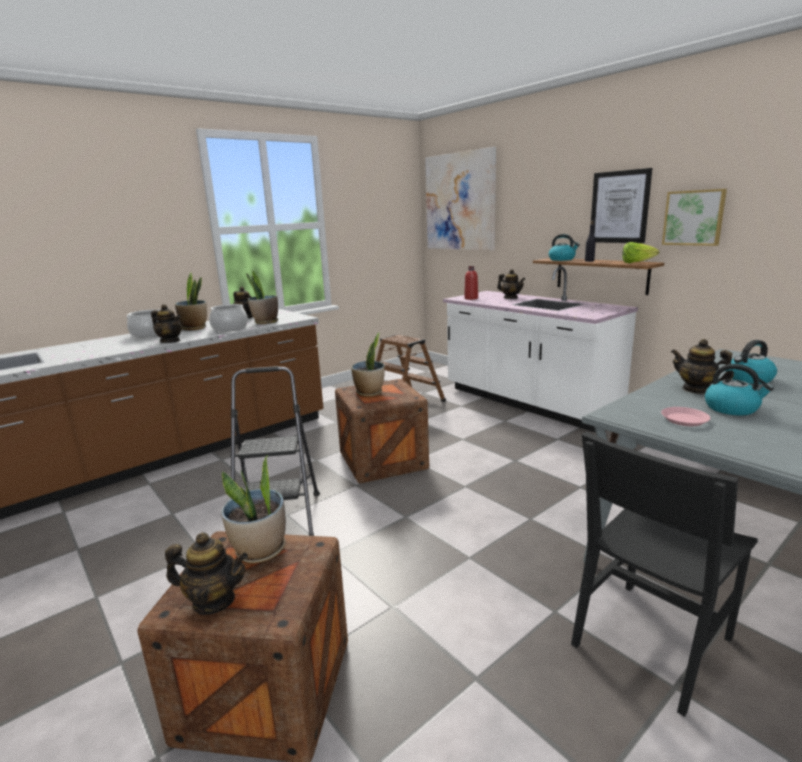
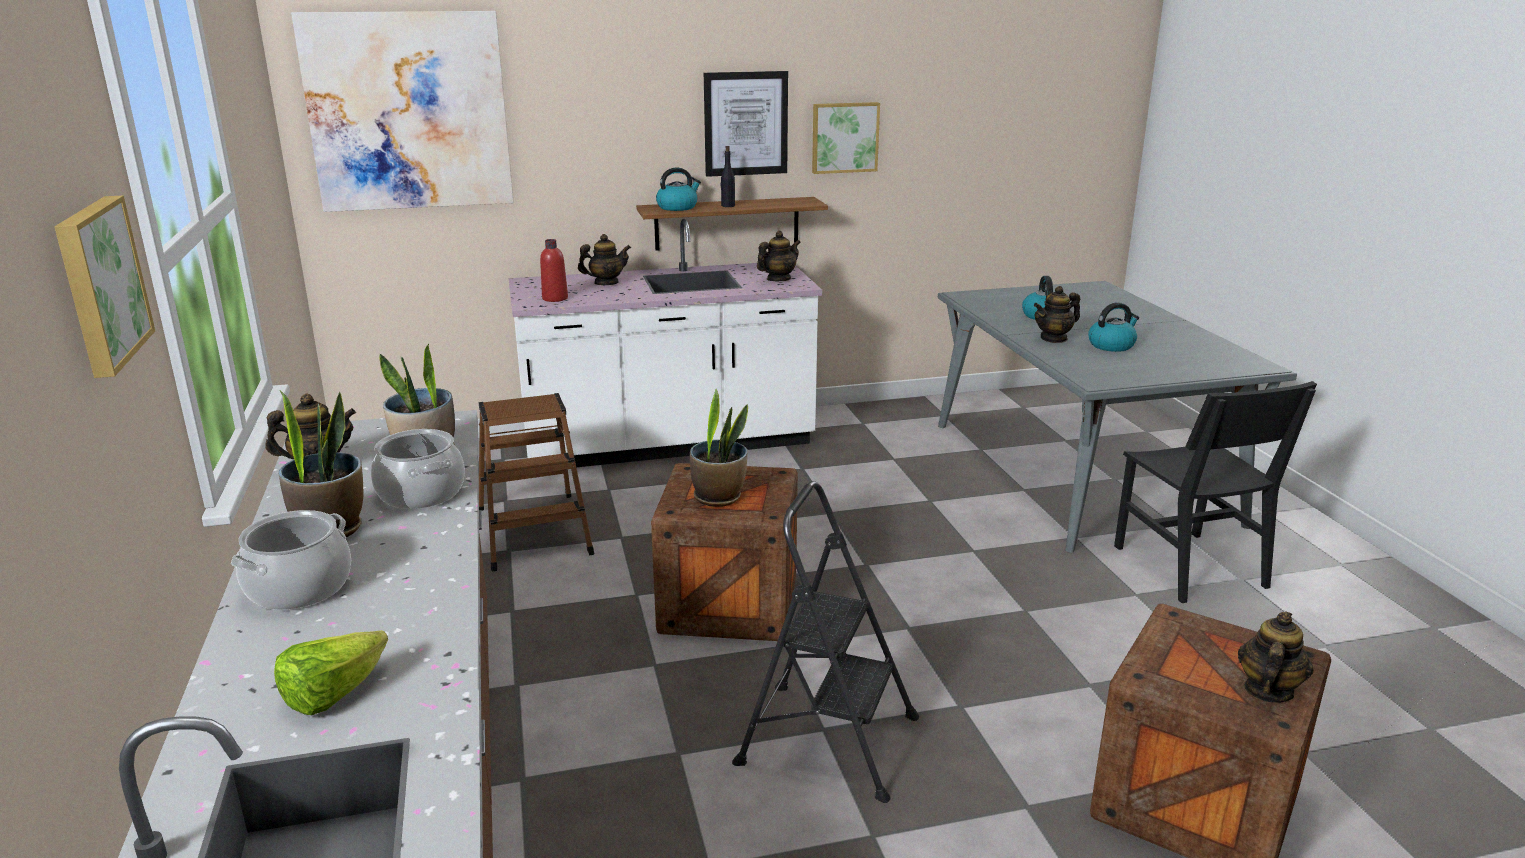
camera: 65 degrees left, 5 degrees up
(151, 224) = (99, 284): none -> picture
(170, 341) = (444, 563): teapot -> teapot (778, 279)
(260, 551) = (1176, 651): potted plant -> none
(636, 263) = (794, 201): lettuce -> lettuce (333, 695)
(684, 420) = (1126, 366): pink plate -> none

